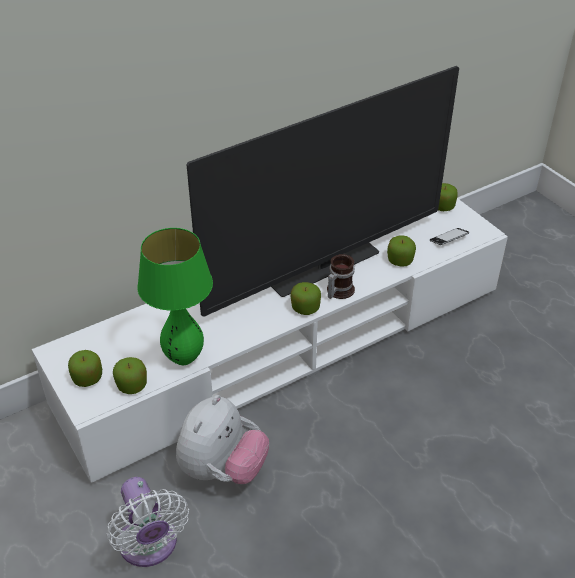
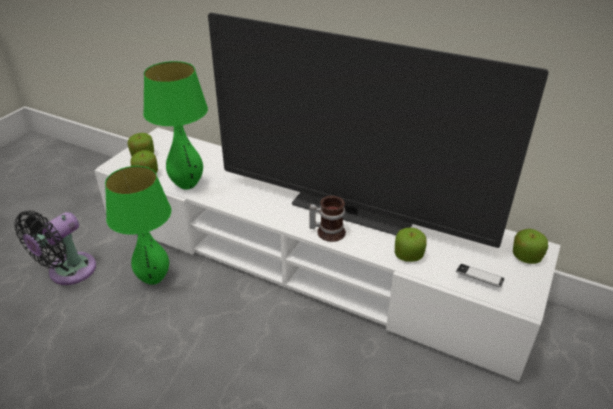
camera: 60 degrees right, 5 degrees down
(150, 546) = (68, 272): white fan -> black fan
(222, 469) = (153, 279): plush toy -> green table lamp
(305, 308) = (290, 221): apple -> none

